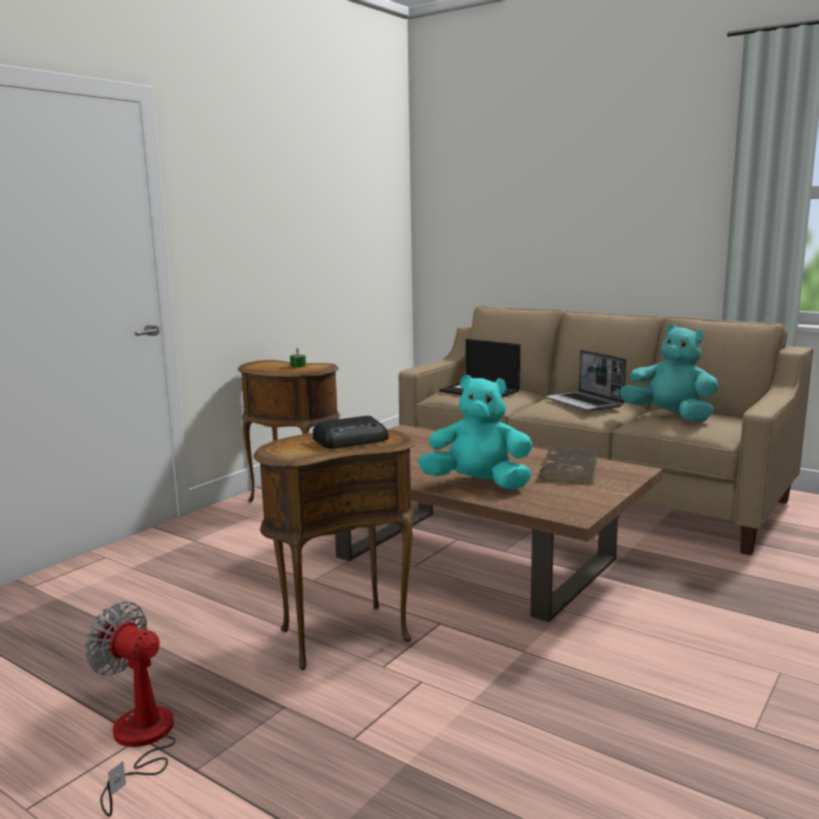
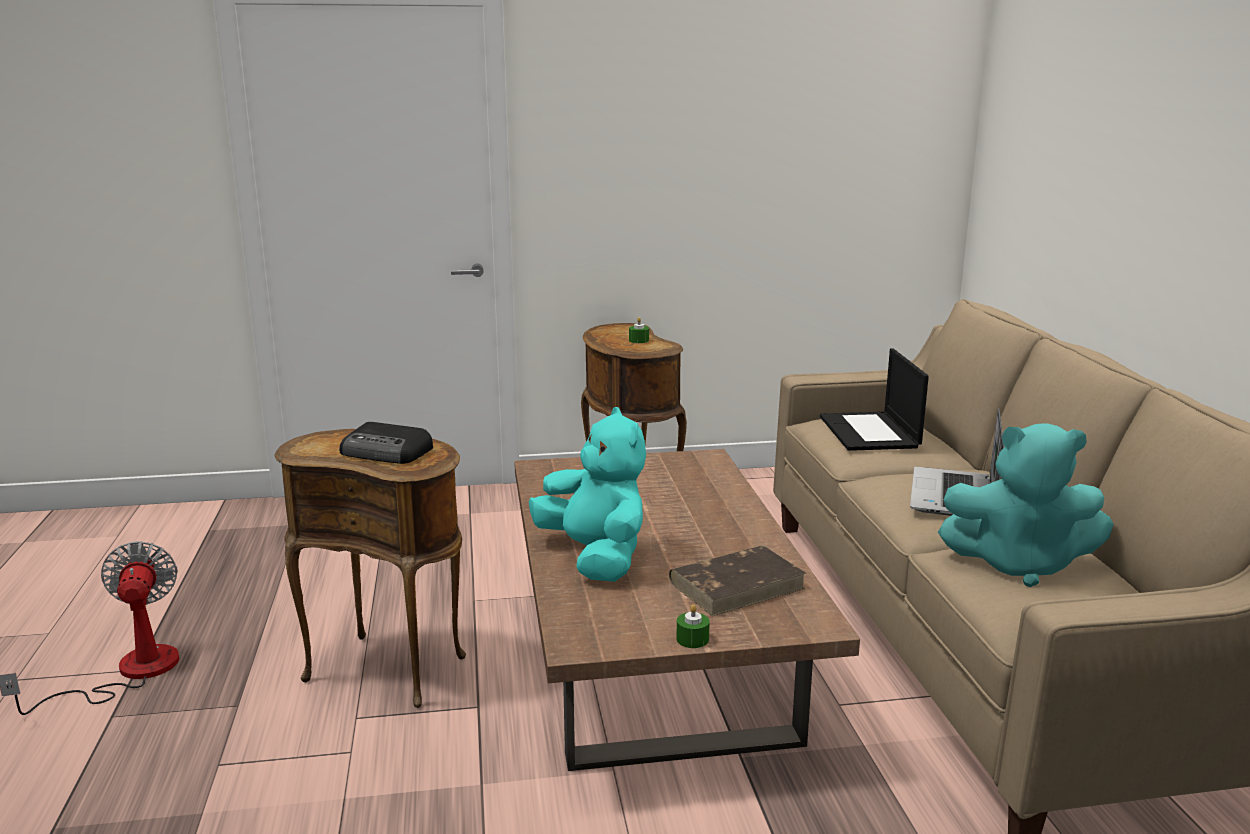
camera: 45 degrees right, 5 degrees up
(611, 494) = (692, 639): none -> green candle
(670, 416) = (1019, 564): turquoise plush toy -> turquoise plush toy turned 105 degrees clockwise

